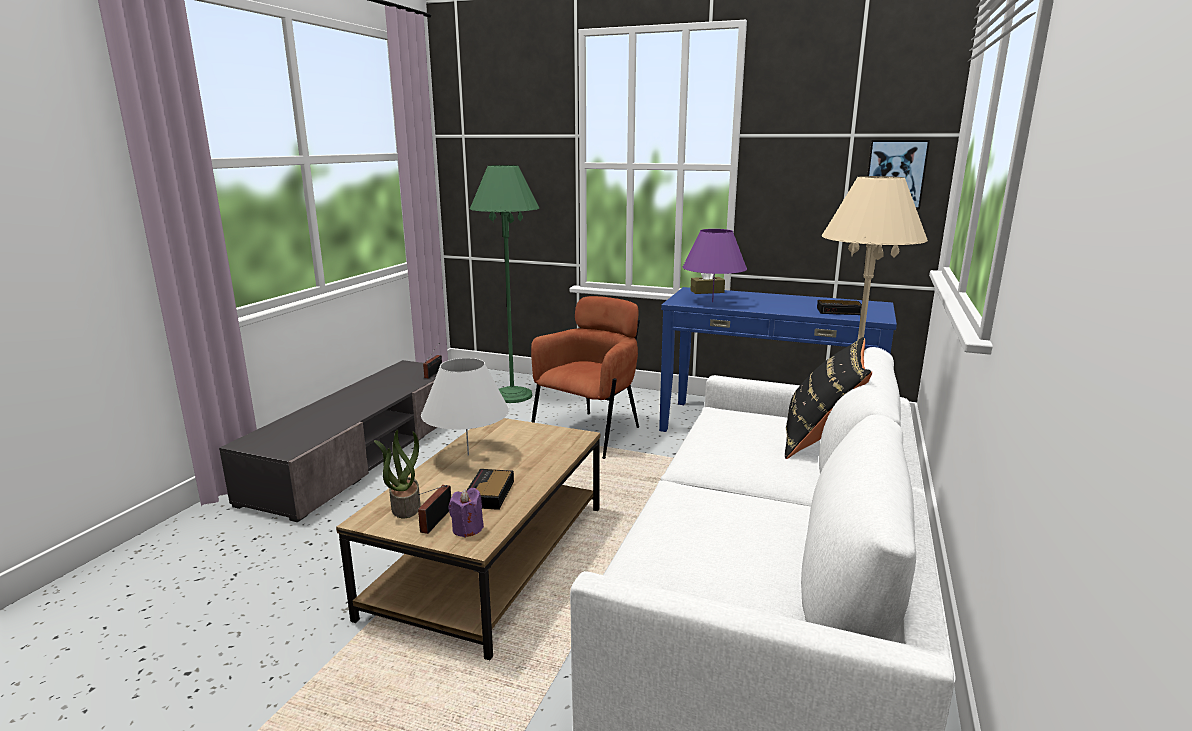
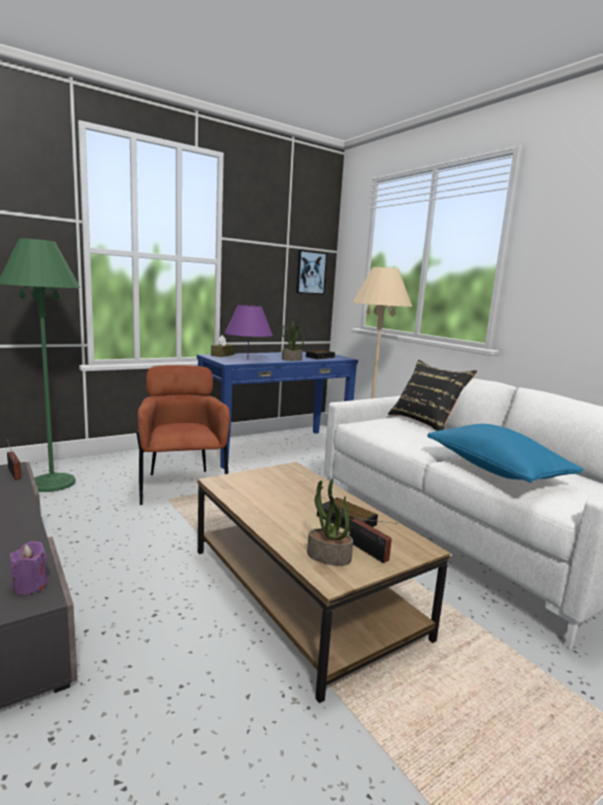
camera: 55 degrees left, 5 degrees down
(467, 529) = (396, 544): purple candle -> purple candle (30, 585)
(468, 455) = (264, 507): white table lamp -> none
(690, 517) = (495, 470): none -> blue pillow
(776, 309) = (291, 359): none -> potted plant

